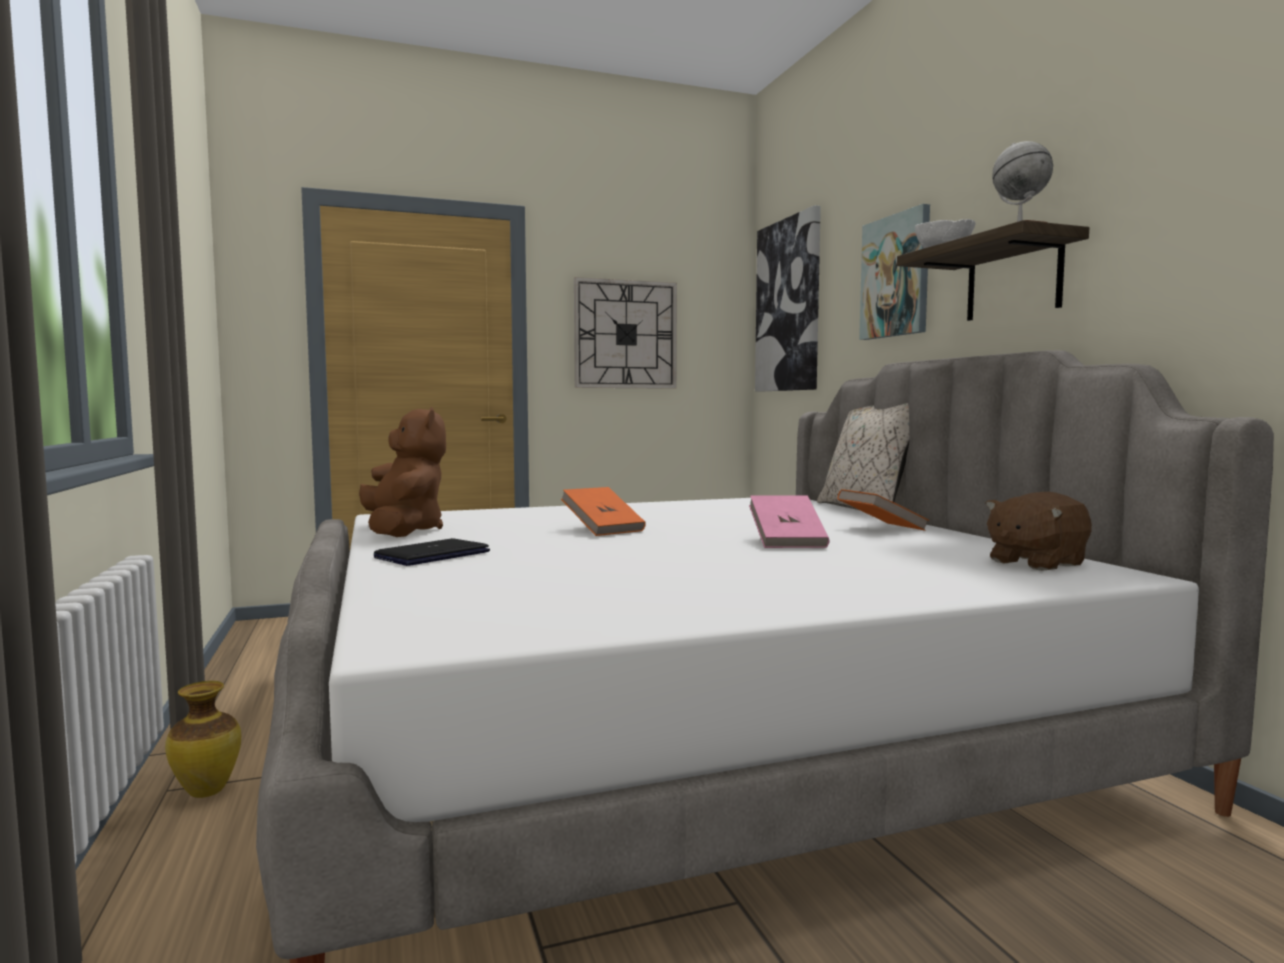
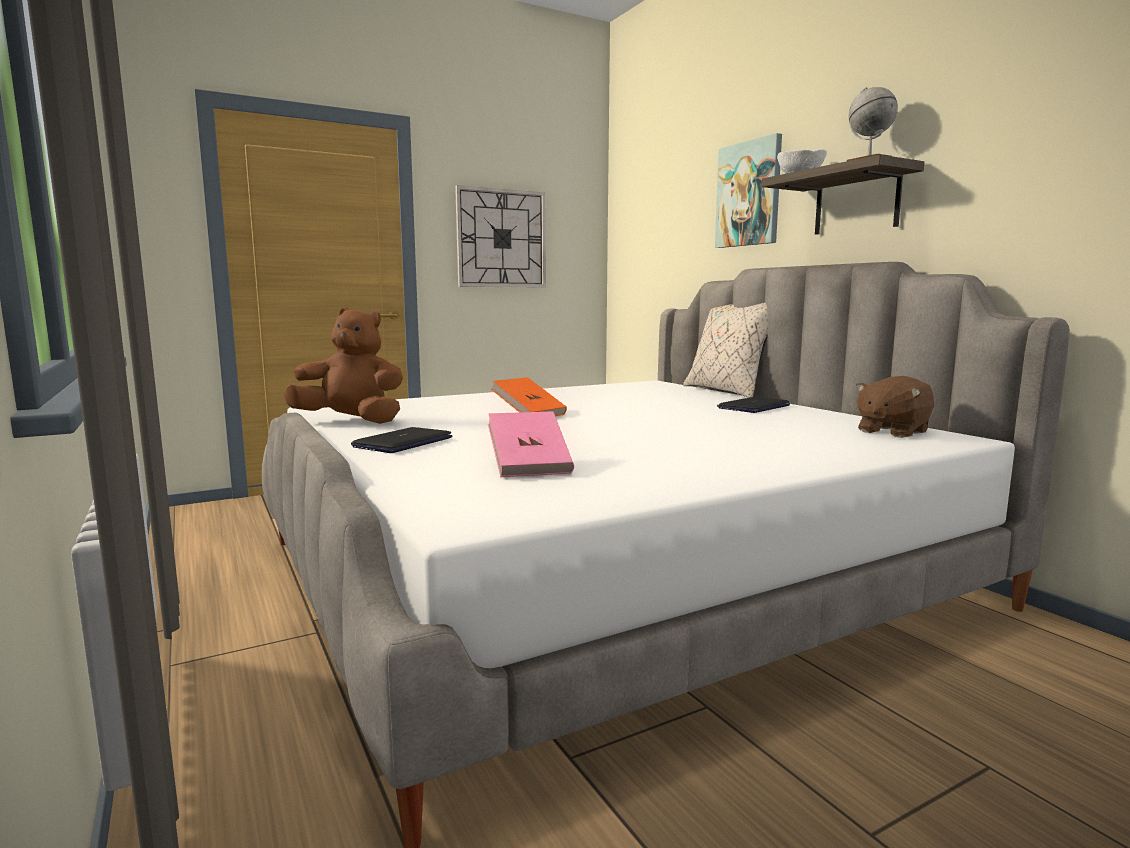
camera: 10 degrees left, 5 degrees up
(206, 791) = (210, 663): vase -> none
(403, 531) = (352, 421): brown plush toy -> brown plush toy turned 45 degrees counterclockwise
(787, 542) = (691, 420): pink book -> pink book (529, 466)
(788, 306) = (644, 215): picture -> none
(881, 528) = (753, 407): orange book -> laptop

